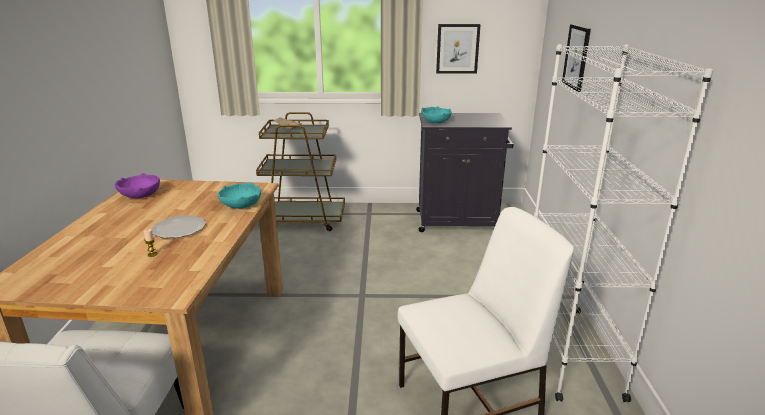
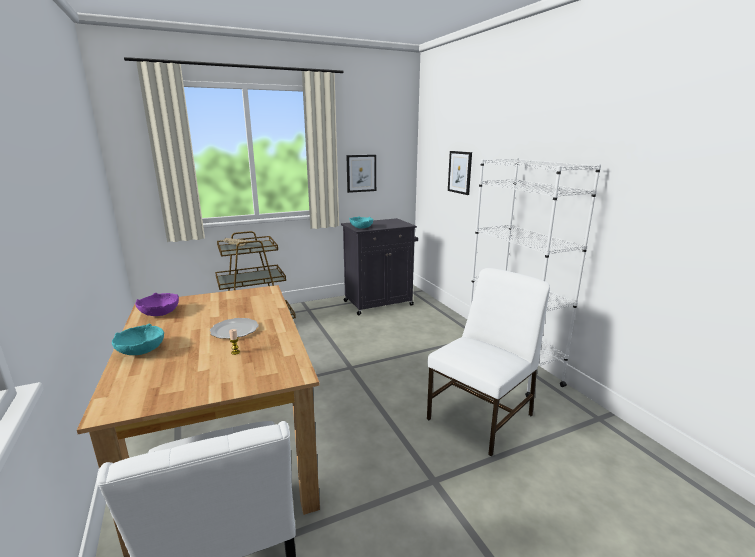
camera: 25 degrees left, 5 degrees down
(241, 205) = (268, 304): turquoise bowl -> turquoise bowl (142, 350)

